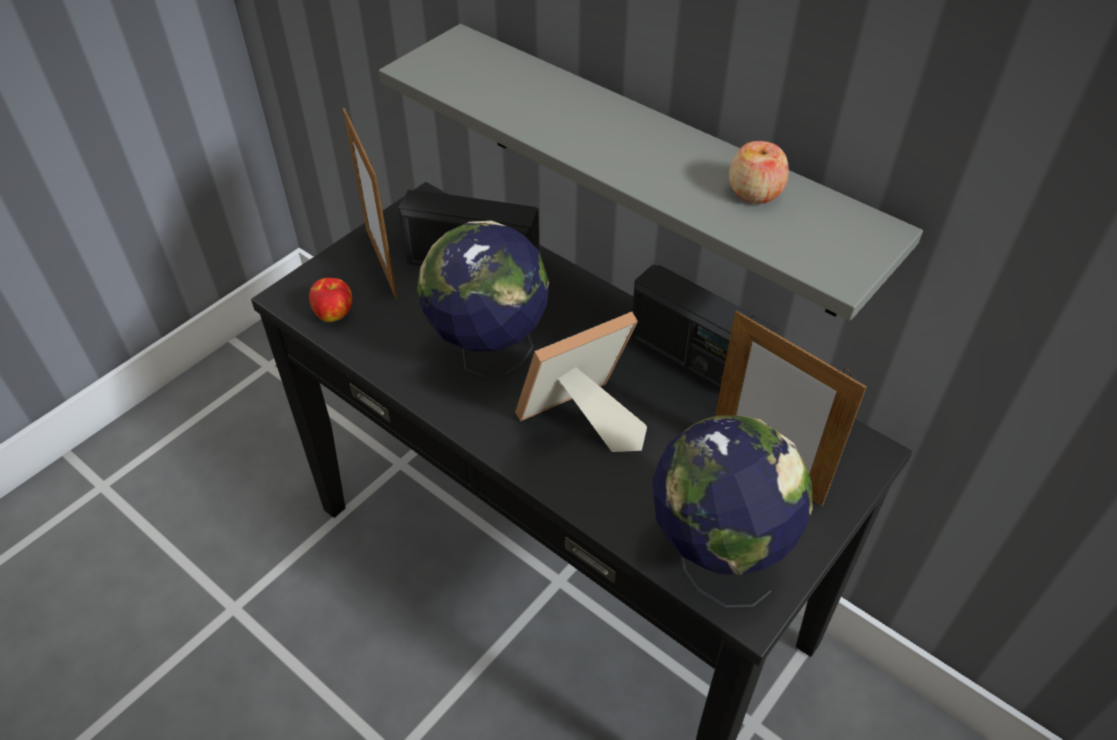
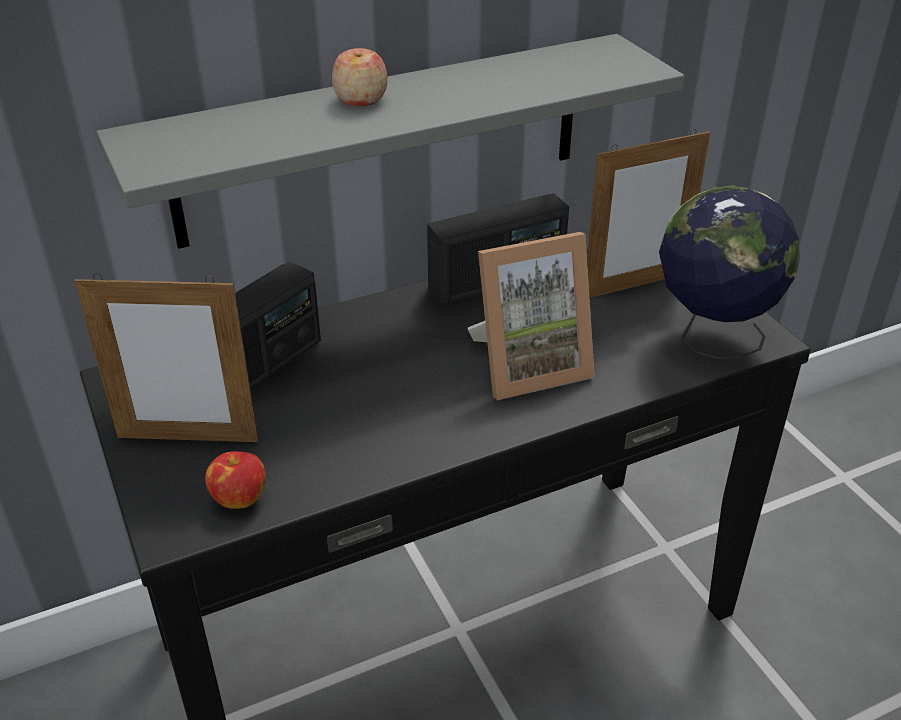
camera: 65 degrees left, 10 degrees down
(488, 355) = (399, 397): globe -> none
(580, 423) = (528, 365): picture frame -> picture frame turned 105 degrees counterclockwise
(755, 192) = (526, 70): apple -> apple (360, 99)

